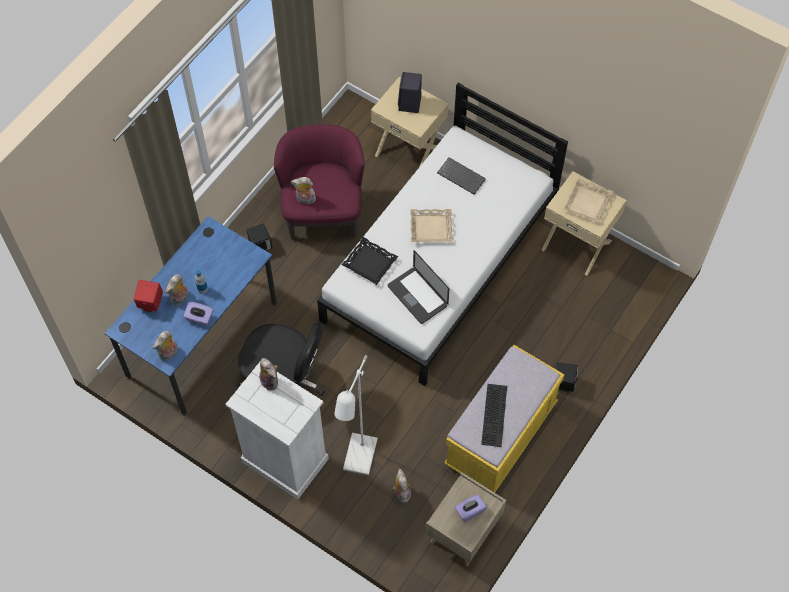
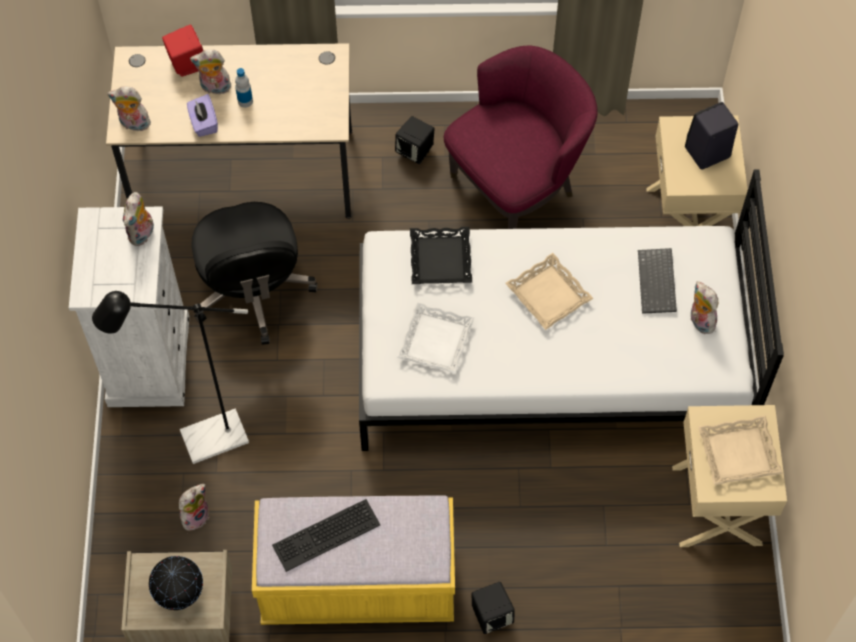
camera: 55 degrees right, 0 degrees up
(202, 339) = (244, 175): blue desk -> beige desk
(305, 199) = (480, 137): plush toy -> plush toy (699, 321)
(358, 462) = (202, 442): white floor lamp -> black floor lamp
(417, 296) = (436, 341): laptop -> white tray
(469, 511) = (180, 594): purple tissue box -> globe

